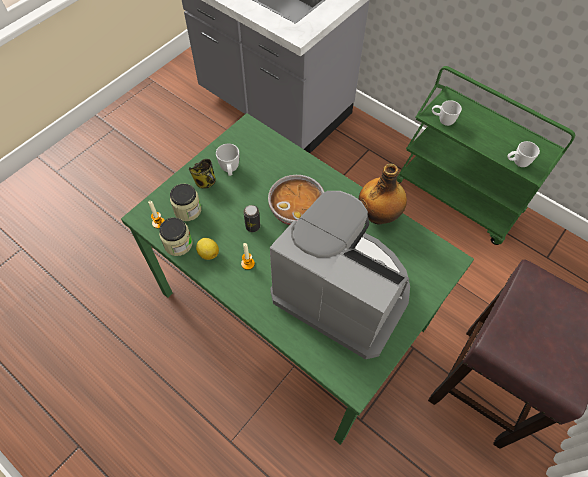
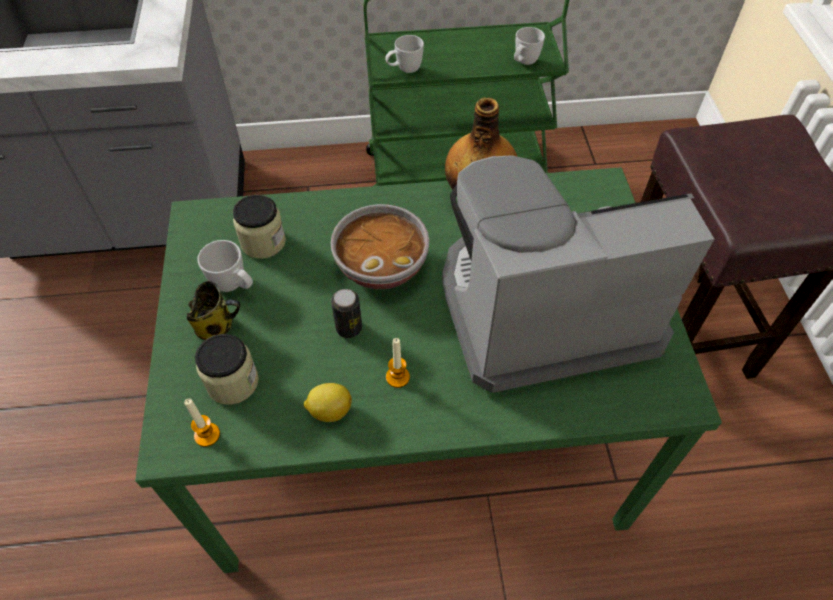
camera: 45 degrees left, 5 degrees down
(178, 244) = (272, 436): jar -> jar (263, 242)

